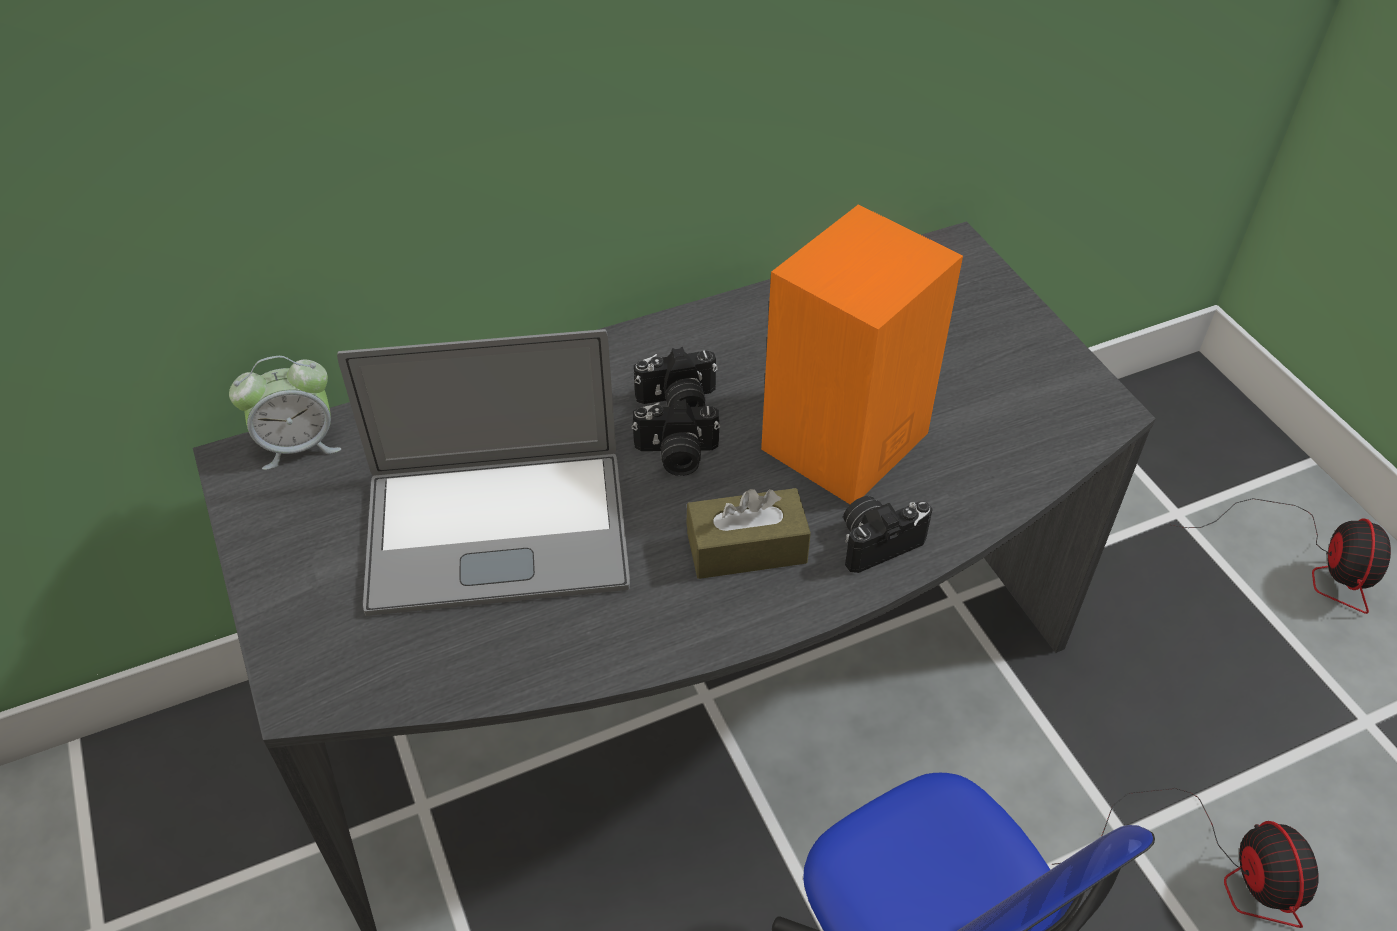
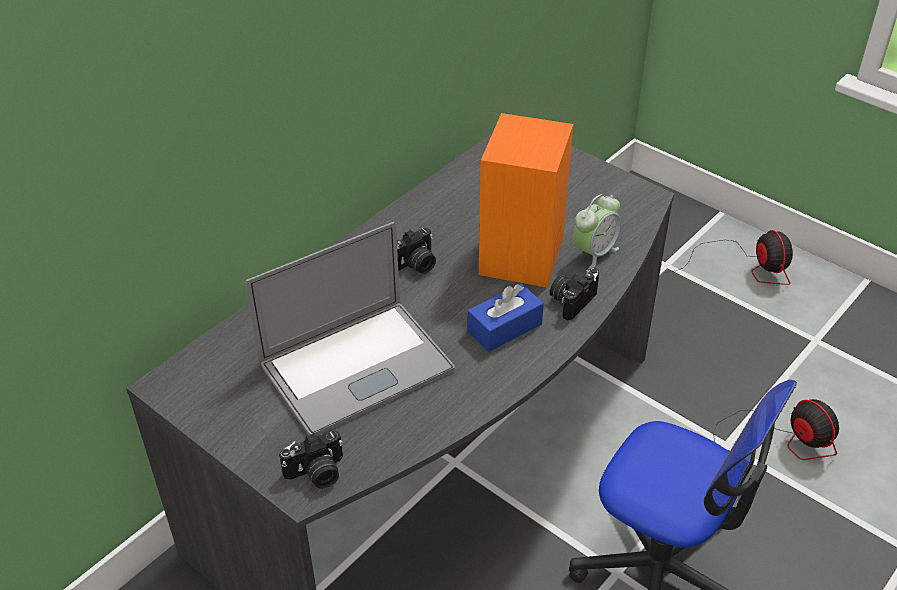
camera: 25 degrees left, 5 degrees down
(299, 445) = (196, 363): alarm clock -> alarm clock (594, 253)
(676, 455) = (432, 293): camera -> camera (317, 473)
(746, 548) = (504, 328): brown tissue box -> blue tissue box

